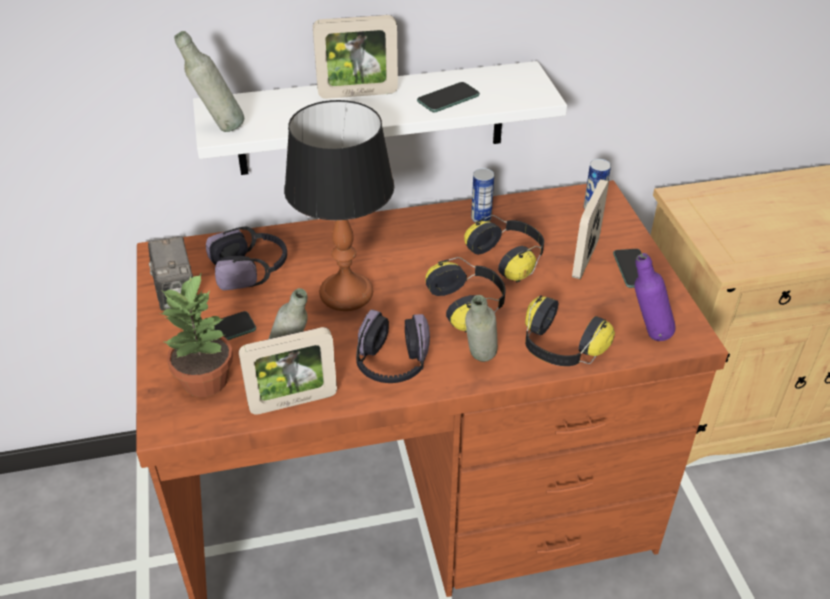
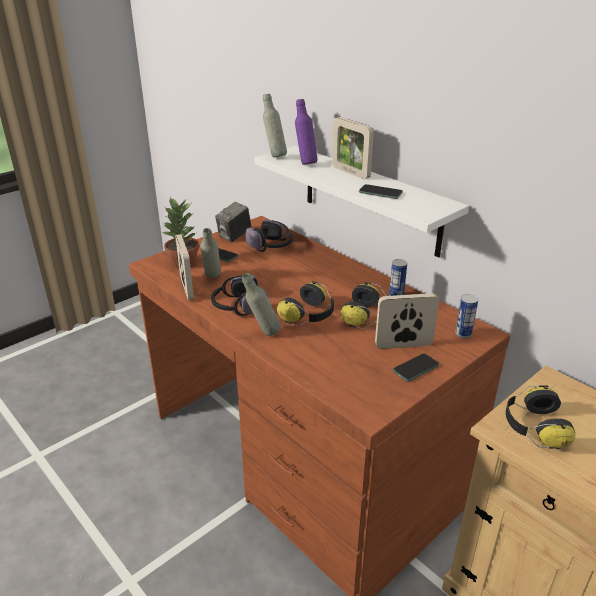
camera: 60 degrees right, 10 degrees down
(293, 402) = (187, 288): picture frame -> picture frame turned 150 degrees counterclockwise
(346, 293) = (280, 276): table lamp -> none
(559, 348) = (302, 359): headphones -> headphones (533, 427)
(646, 335) = (350, 391): purple bottle -> purple bottle (305, 163)

